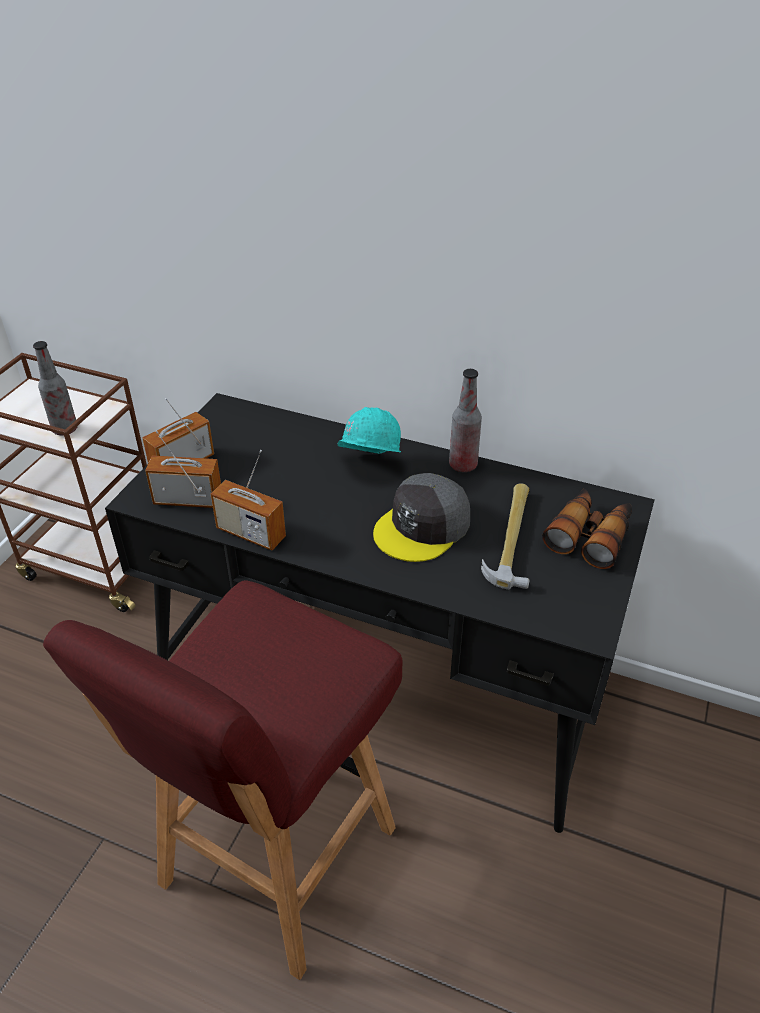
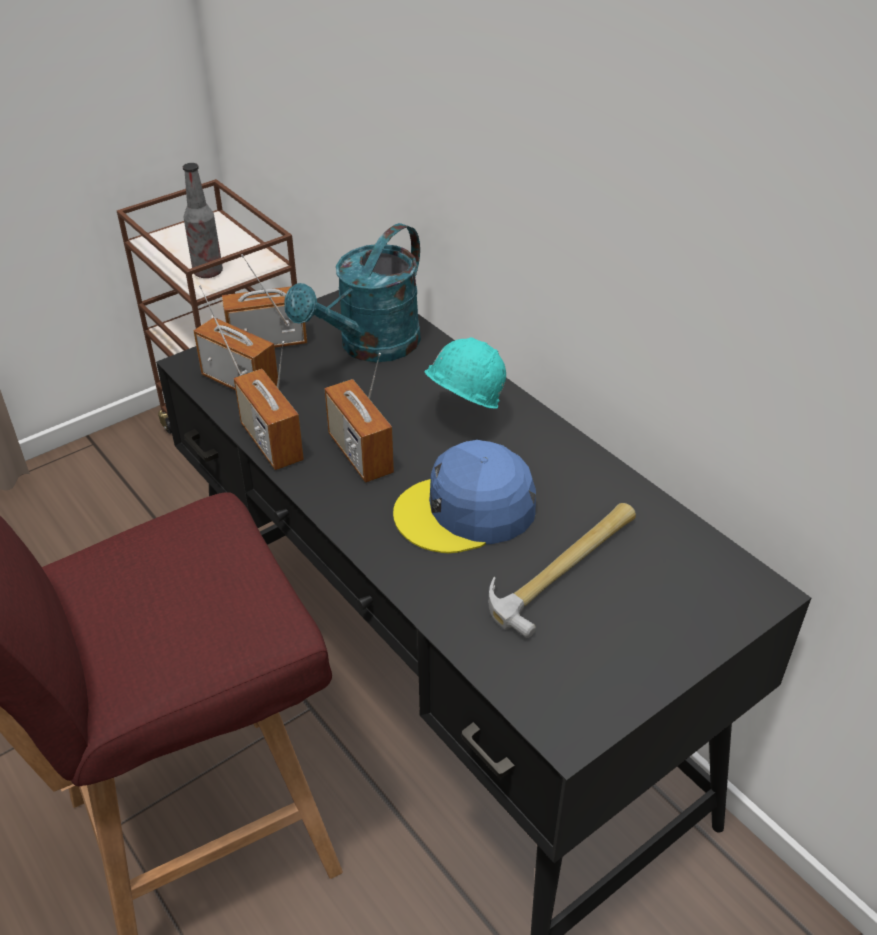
camera: 30 degrees right, 0 degrees up
(262, 442) = (370, 347): none -> turquoise watering can
(321, 517) = (360, 454): none -> radio
(423, 527) = (466, 511): grey cap -> blue cap
(463, 465) = (580, 456): bottle -> none
(589, 535) = (673, 607): binoculars -> none

